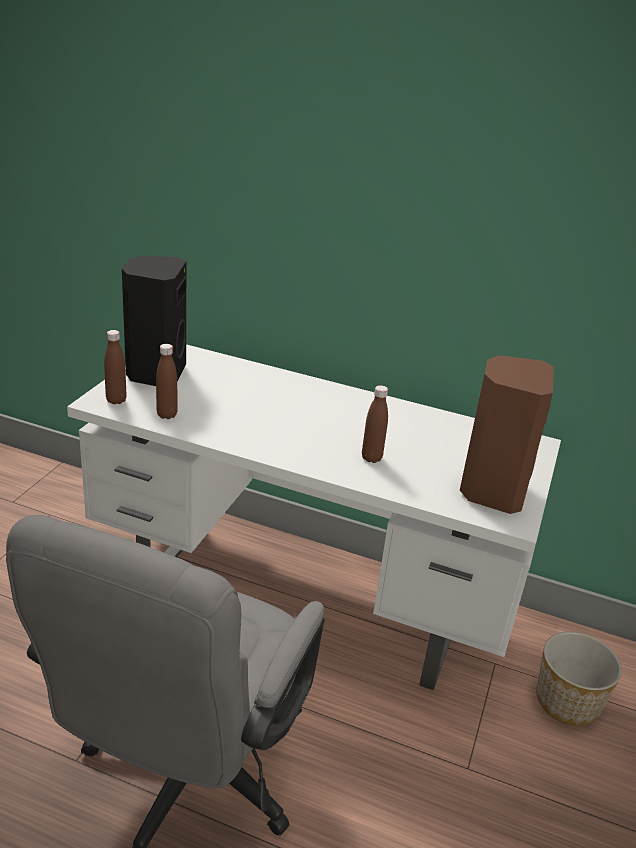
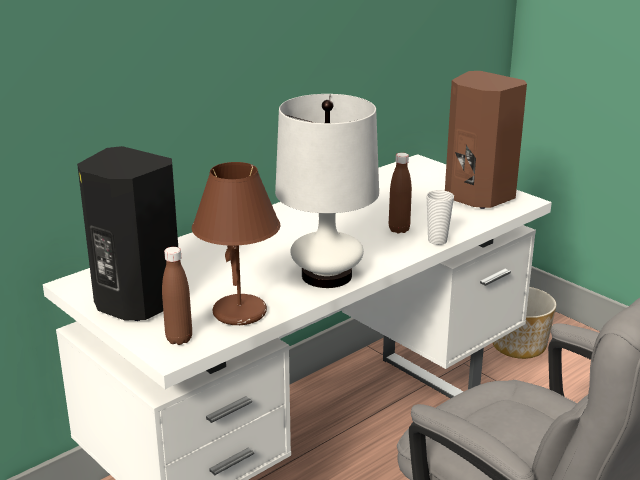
camera: 60 degrees left, 5 degrees down
(167, 415) = (240, 313): brown bottle -> brown table lamp
(253, 438) = (326, 276): none -> white table lamp
(367, 482) = (437, 241): none -> cup

